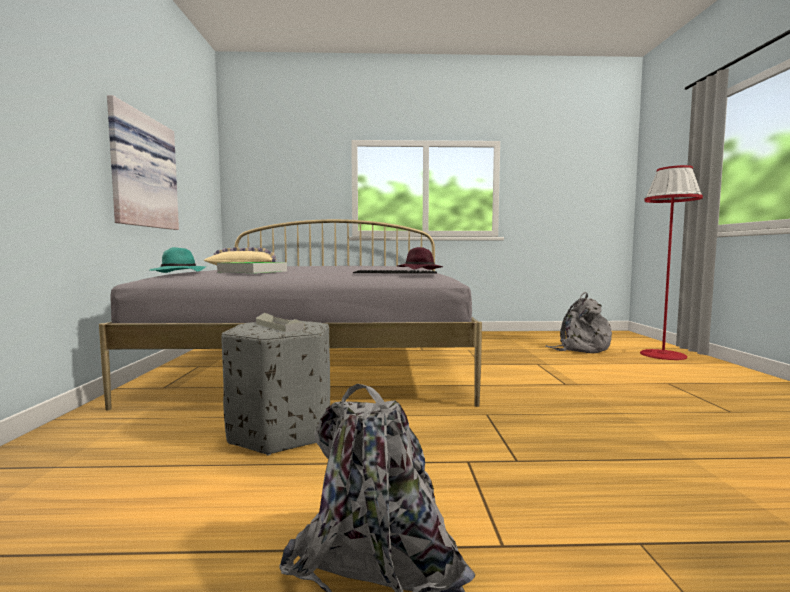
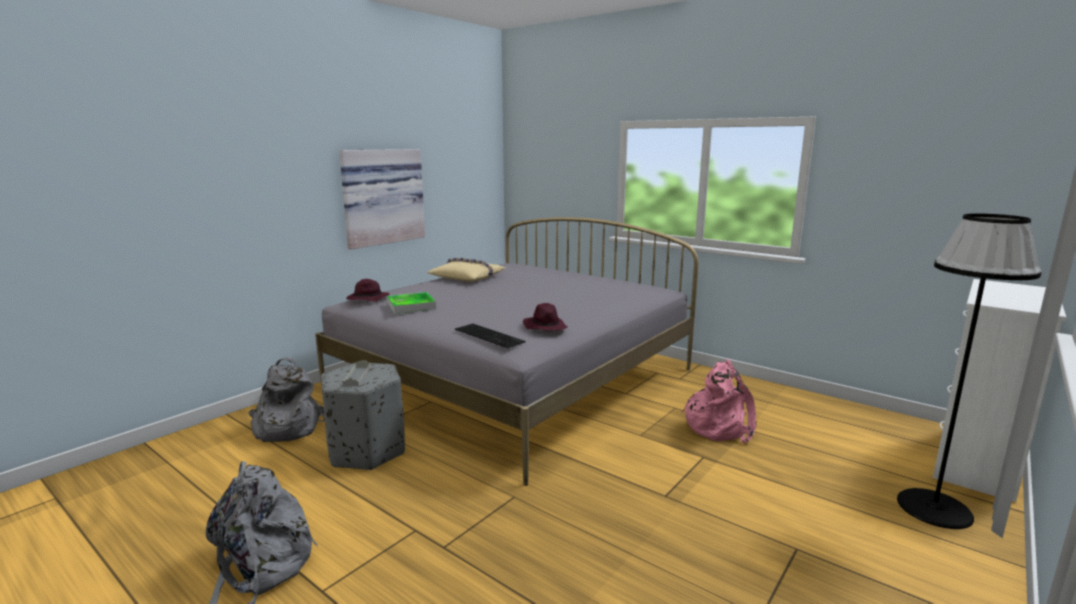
camera: 40 degrees right, 10 degrees up
(178, 273) = (367, 299): turquoise hat -> purple hat
(511, 351) = (719, 426): none -> pink backpack
(580, 348) = (826, 452): grey backpack -> grey backpack (285, 428)
(633, 339) = (974, 463): none -> white dresser
(662, 355) = (933, 508): red floor lamp -> black floor lamp

